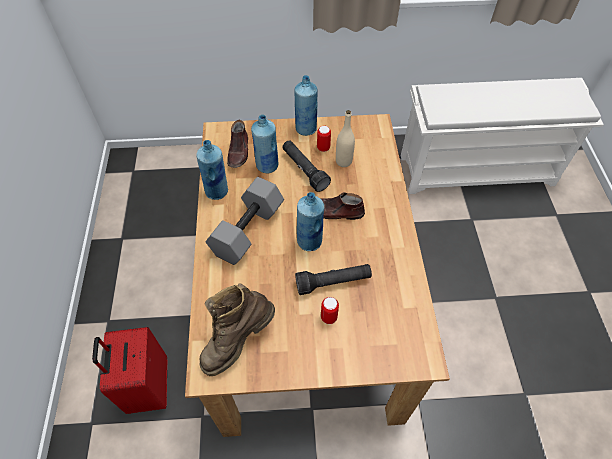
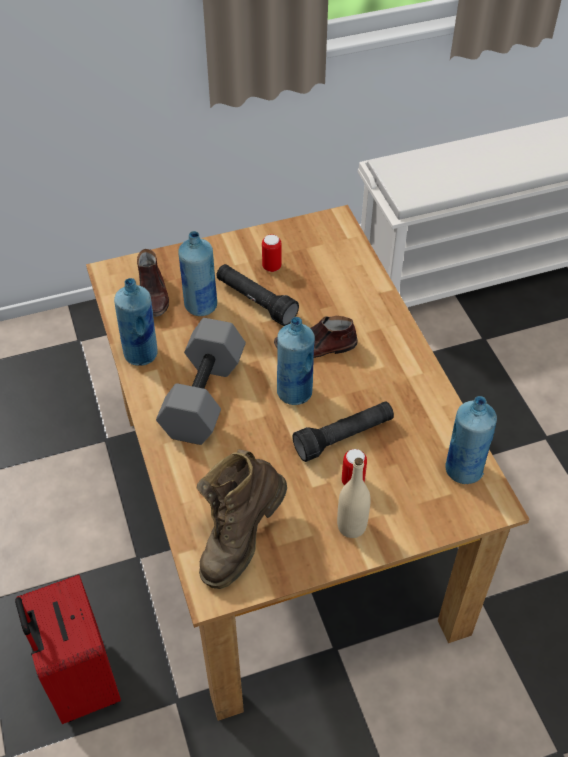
camera: 15 degrees left, 5 degrees down
(306, 129) = (238, 246): blue bottle -> blue bottle (463, 469)
(343, 161) = (306, 279): beige bottle -> beige bottle (351, 526)

